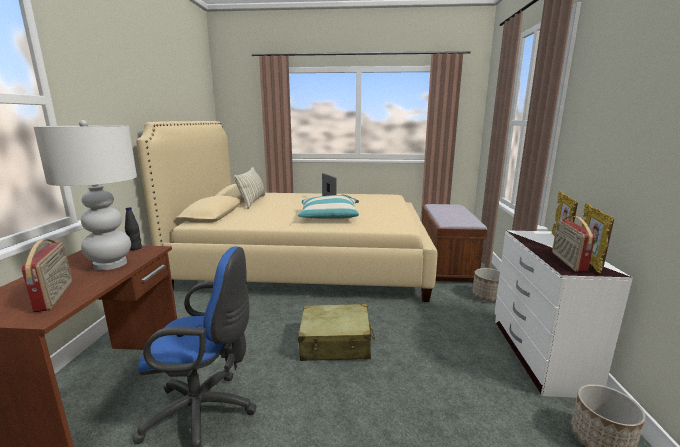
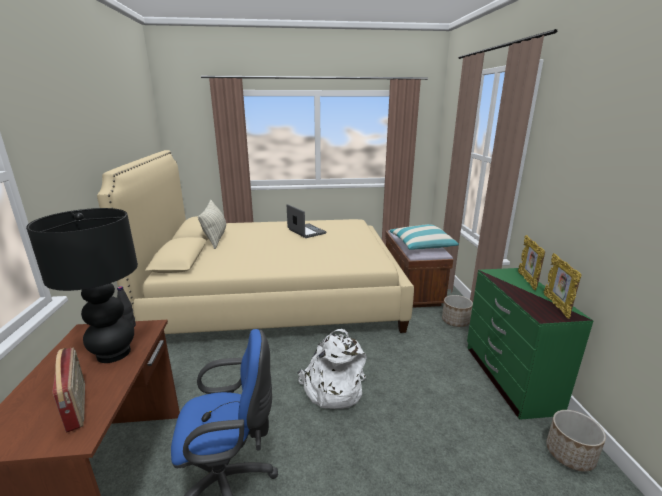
camera: 10 degrees left, 5 degrees up
(111, 264) = (114, 353): white table lamp -> black table lamp
(329, 216) = (304, 255): pillow -> pillow (422, 245)
(336, 343) = (332, 388): beige suitcase -> white backpack
(538, 354) = (509, 378): white dresser -> green dresser
(567, 262) = (540, 306): radio -> none

